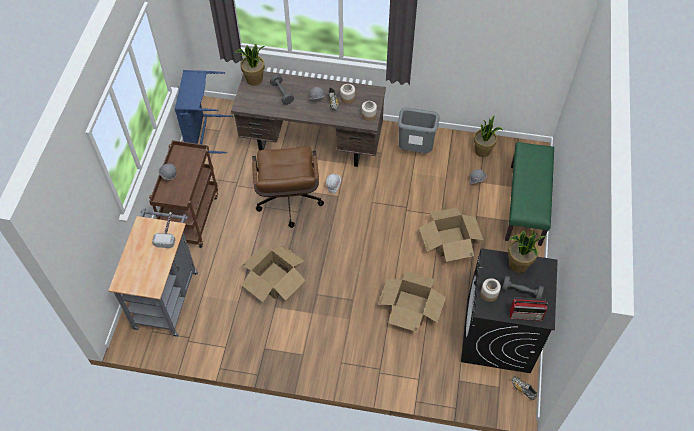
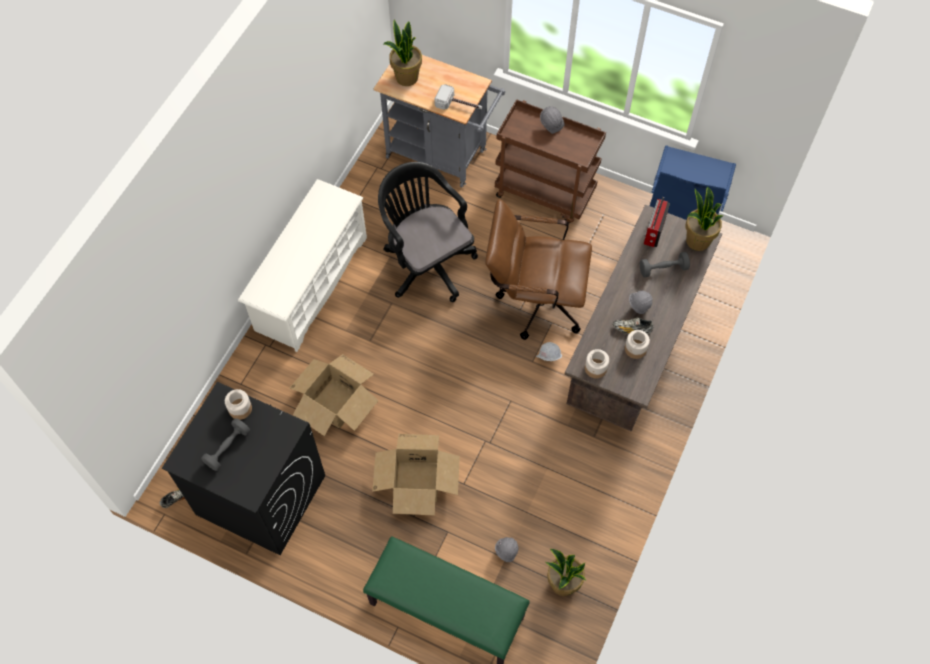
camera: 105 degrees right, 5 degrees up
(274, 280) = (426, 262): cardboard box -> black office chair
(315, 357) = (311, 284): none -> white shoe rack
(415, 150) = (588, 485): grey trash can -> none
(518, 264) = (267, 459): potted plant -> potted plant (406, 77)
(526, 315) = (194, 442): radio -> radio (653, 232)

